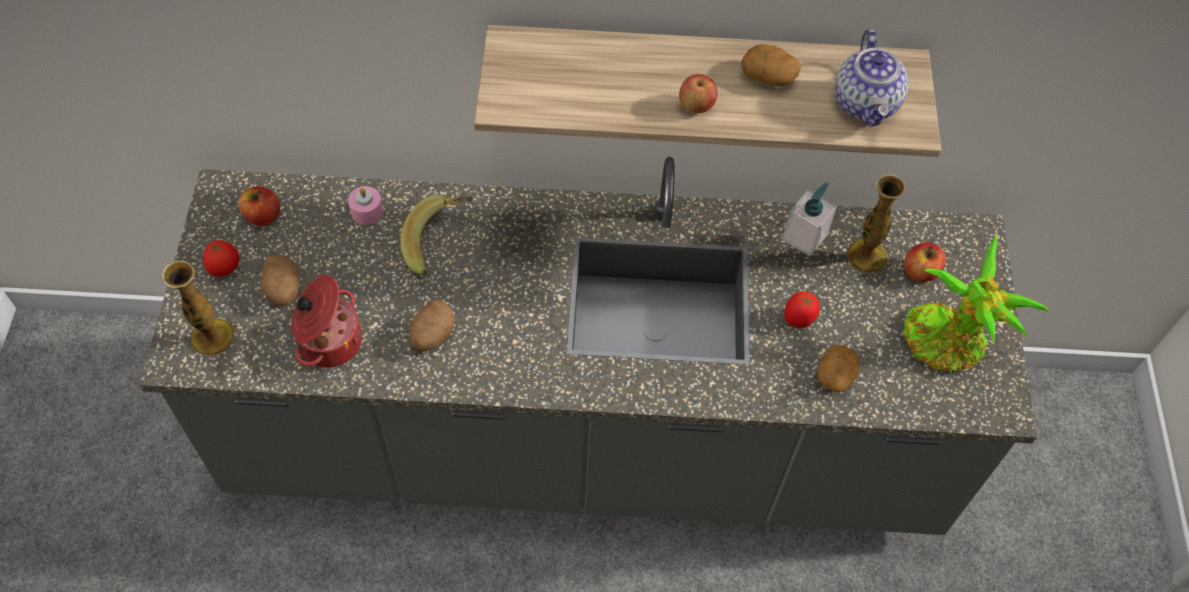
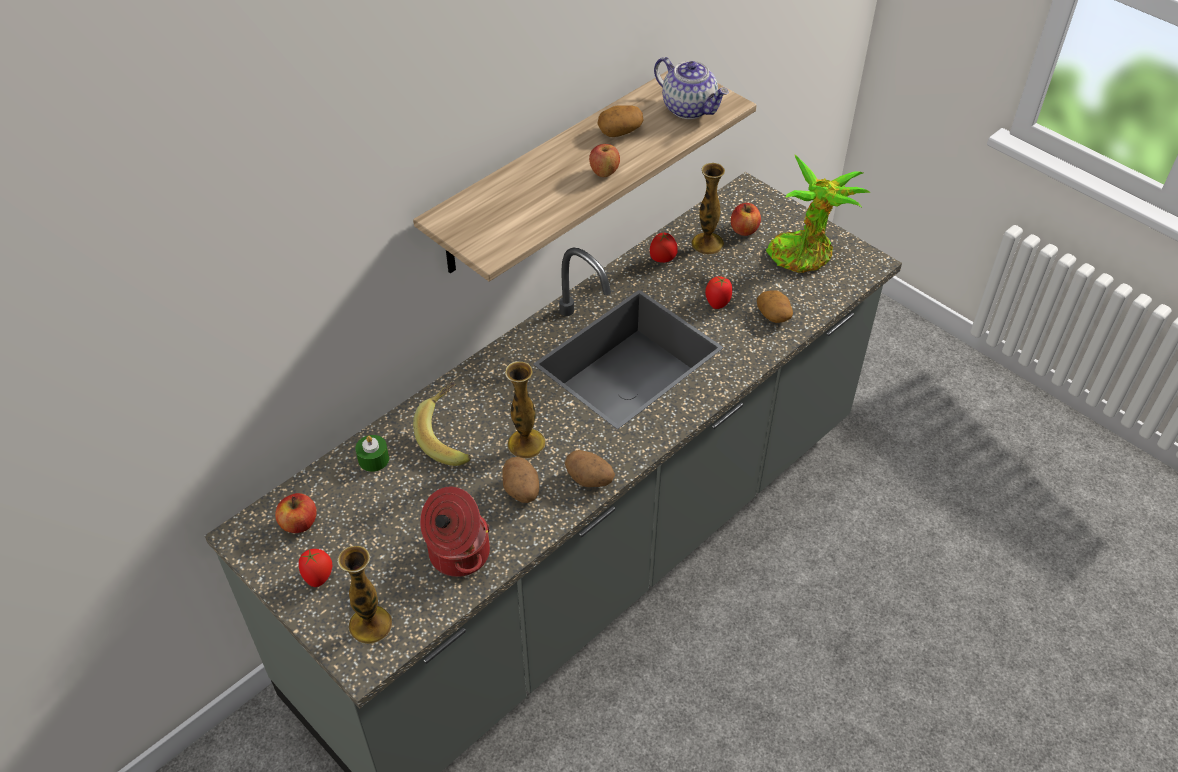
camera: 45 degrees left, 10 degrees down
(283, 291) = (382, 553): potato -> potato (590, 479)
(367, 211) = (373, 459): pink candle -> green candle
(484, 300) = (526, 443): none -> vase
(804, 237) = (662, 260): soap dispenser -> tomato

